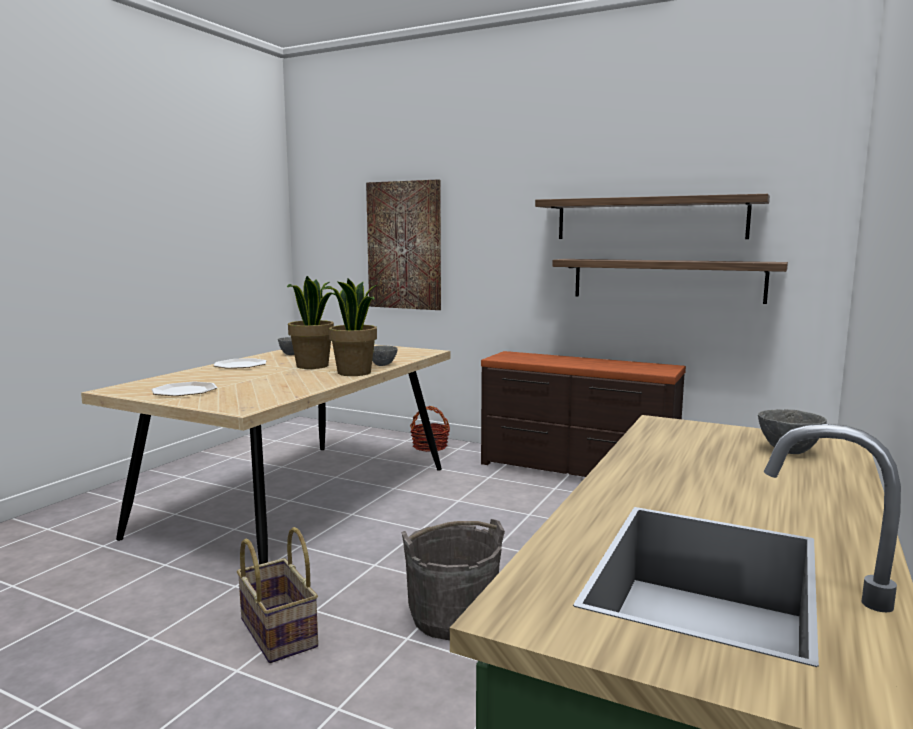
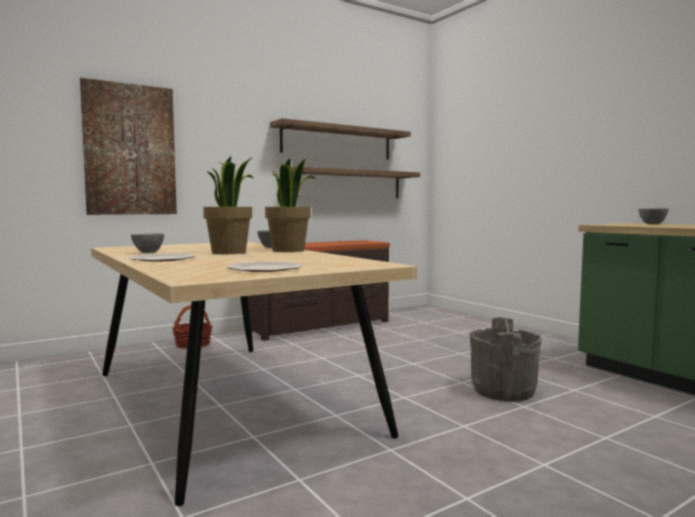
camera: 60 degrees left, 5 degrees down
(276, 633) = (492, 443): basket -> none

